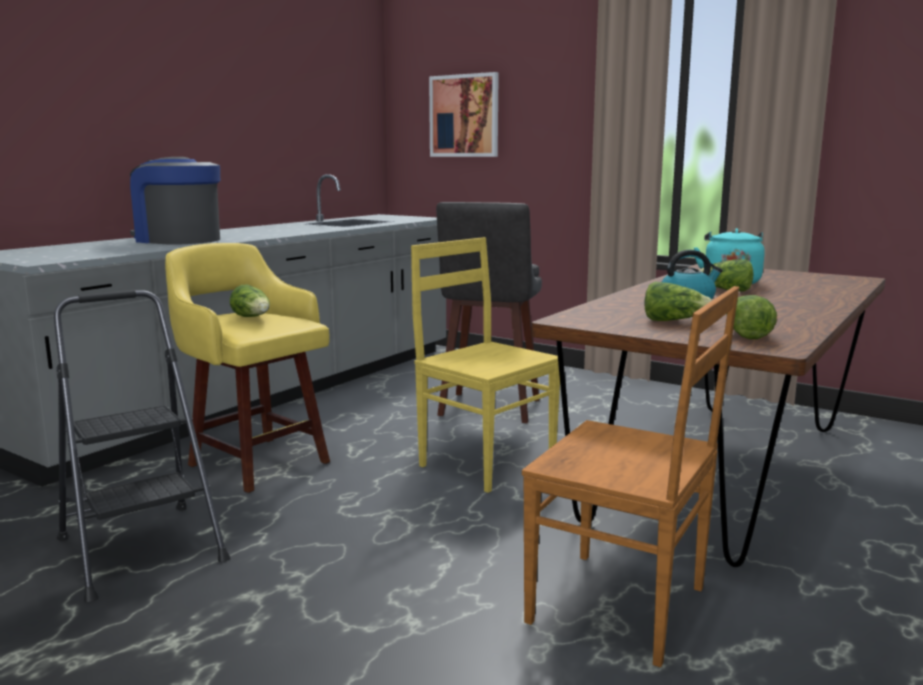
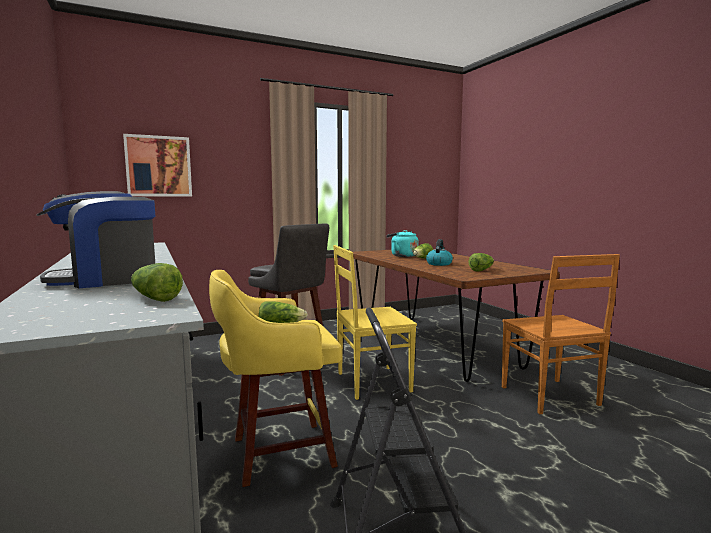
camera: 60 degrees left, 5 degrees down
(622, 607) = (551, 397): brown chair -> brown chair turned 105 degrees clockwise
(746, 334) = (514, 269): lettuce -> lettuce (155, 298)

